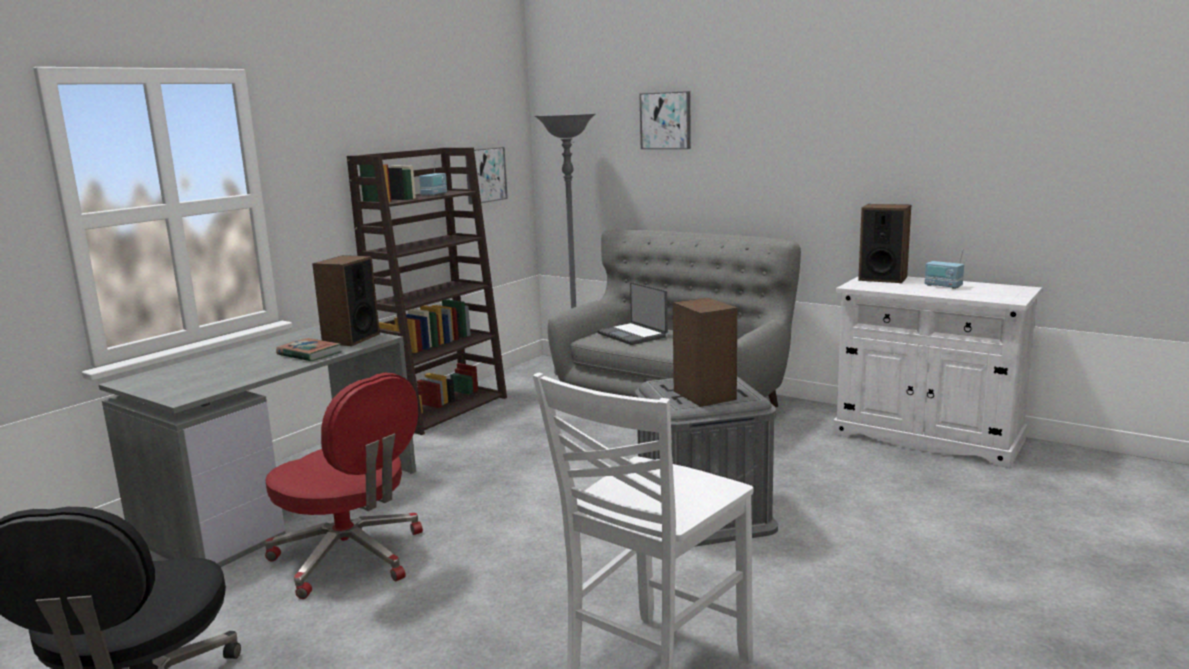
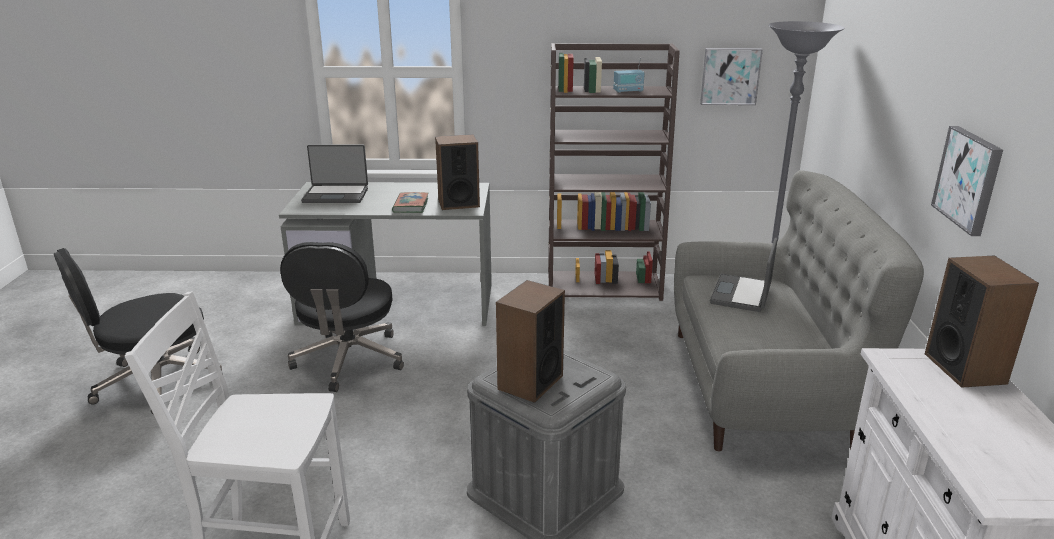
camera: 55 degrees right, 10 degrees up
(188, 376) = (336, 195): none -> laptop
(351, 557) = (348, 361): red office chair -> black office chair
(666, 120) = (893, 56): picture -> picture (969, 179)
(943, 286) = (994, 423): radio -> none

